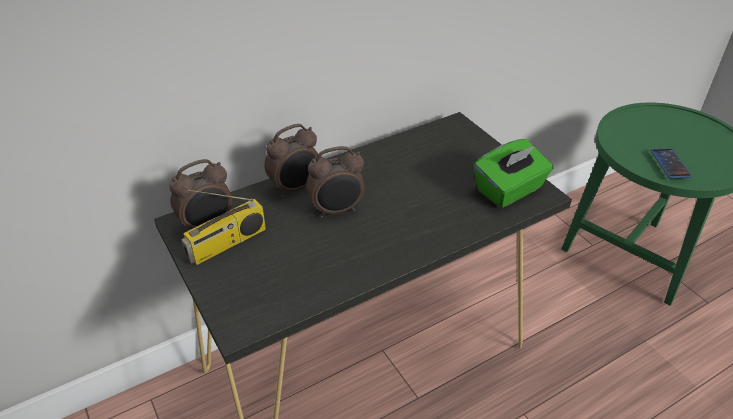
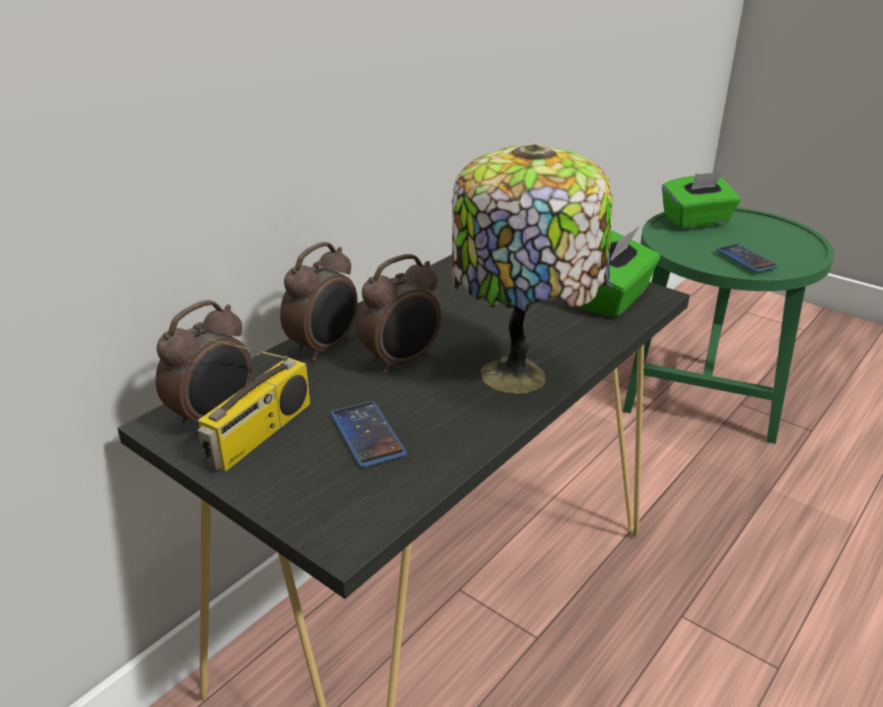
camera: 20 degrees left, 10 degrees down
(287, 261) = (367, 435): none -> phone
(405, 240) = (519, 376): none -> table lamp
(652, 118) = (696, 221): none -> green tissue box

